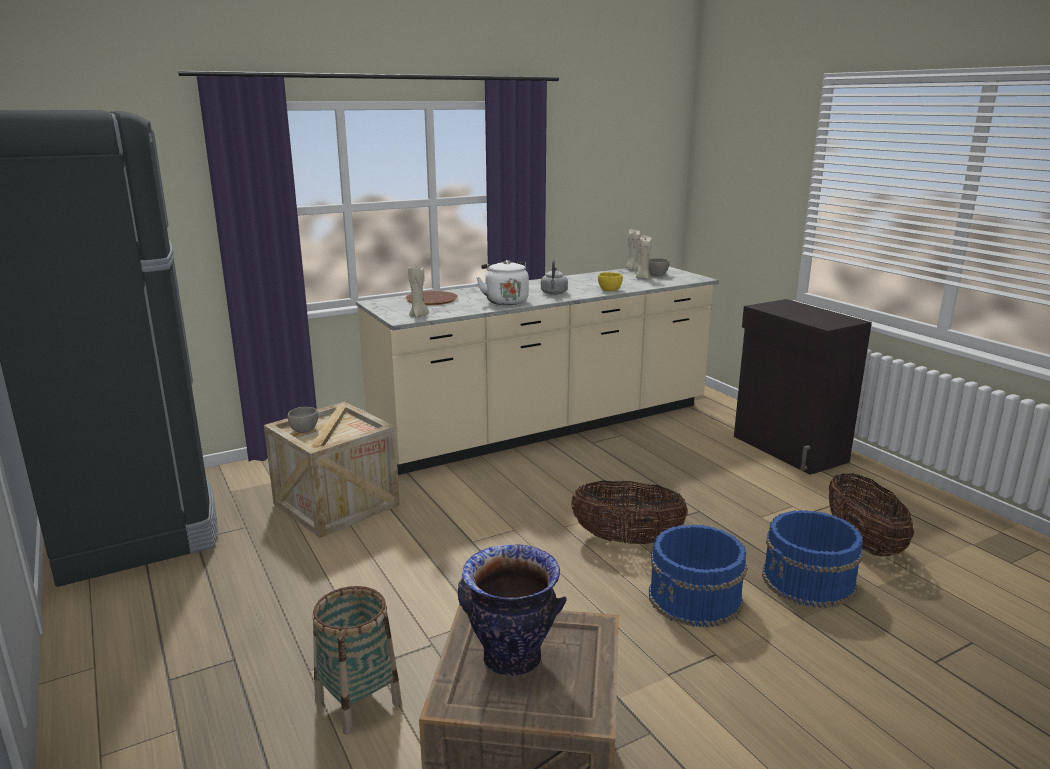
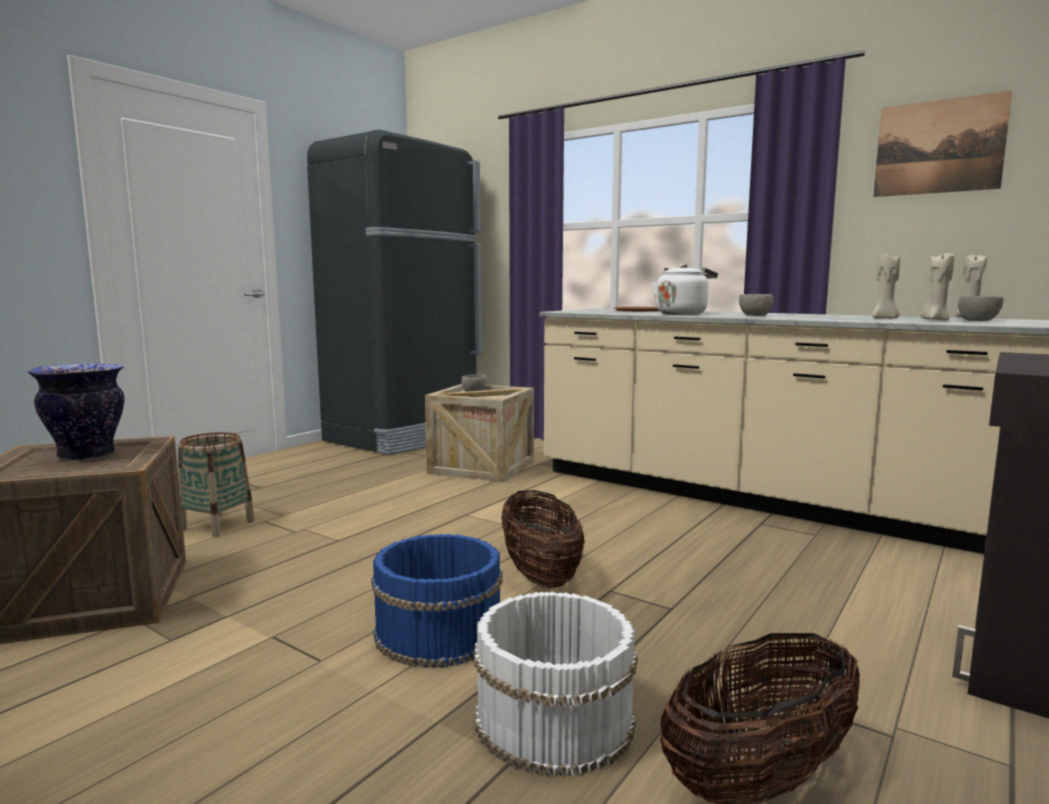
camera: 65 degrees right, 10 degrees down
(419, 316) = (579, 311): beige candle -> beige candle (884, 319)
(554, 293) = (754, 315): grey kettle -> grey bowl
(590, 151) = (938, 147): none -> picture
(610, 290) = (827, 319): yellow bowl -> none
(809, 581) = (552, 720): blue bucket -> white bucket

